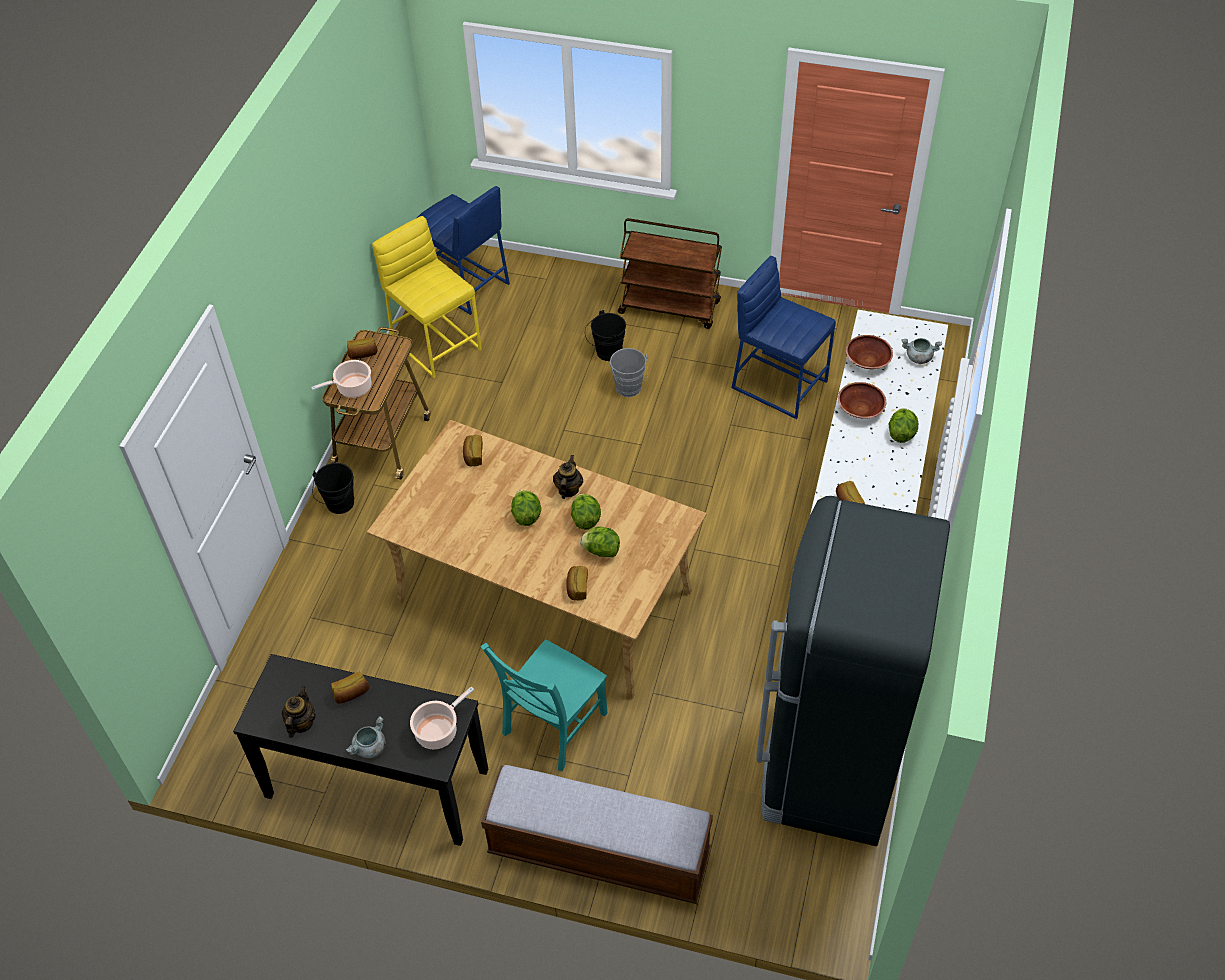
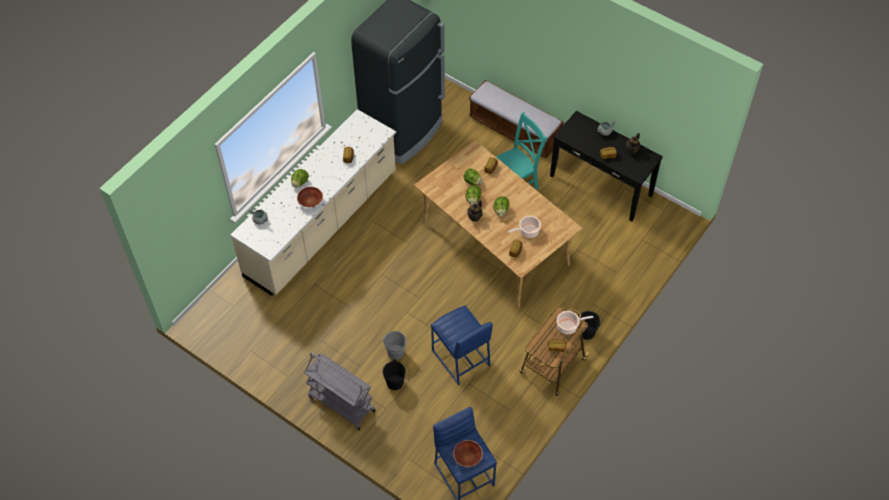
camera: 160 degrees left, 5 degrees up
(436, 343) = (499, 429): yellow stool -> none
(438, 731) = (573, 129): cooking pot -> cooking pot (528, 231)
(670, 308) = (341, 403): brown cart -> grey cart
(779, 383) = (308, 324): blue stool -> blue stool (460, 358)
(867, 361) = (288, 227): brown bowl -> brown bowl (468, 457)

